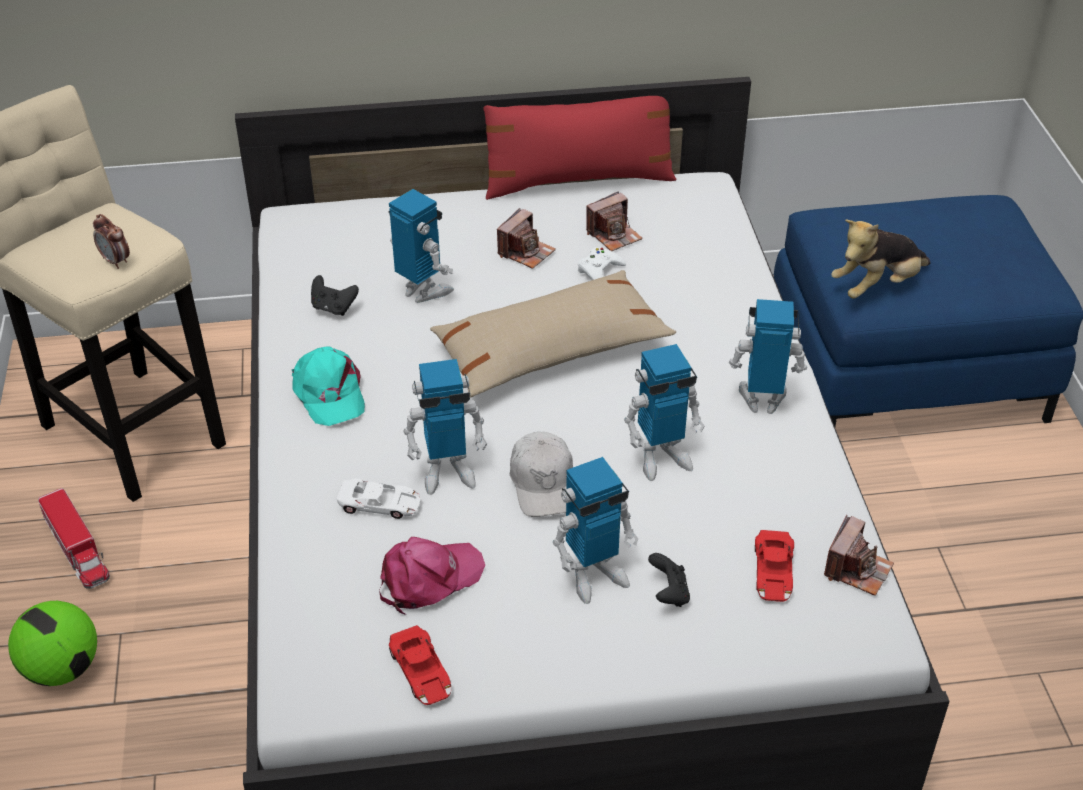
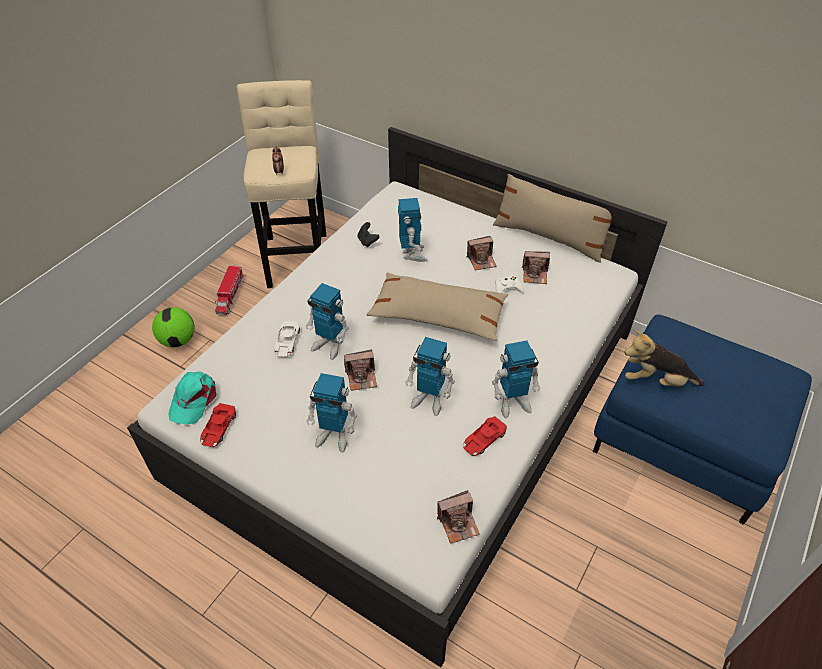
camera: 40 degrees right, 5 degrees up
(328, 393) = (323, 279): turquoise cap -> turquoise cap (193, 399)
(380, 504) = (287, 342): white toy car -> white toy car turned 45 degrees clockwise
(429, 578) = (267, 389): pink cap -> none
(543, 483) = (361, 377): white cap -> camera
(578, 180) = (549, 238): red pillow -> beige pillow
(669, 594) = (356, 468): black game controller -> none
(762, 400) = (512, 403): toy robot -> toy robot turned 120 degrees clockwise
(773, 572) = (414, 494): red toy car -> red toy car (483, 439)

